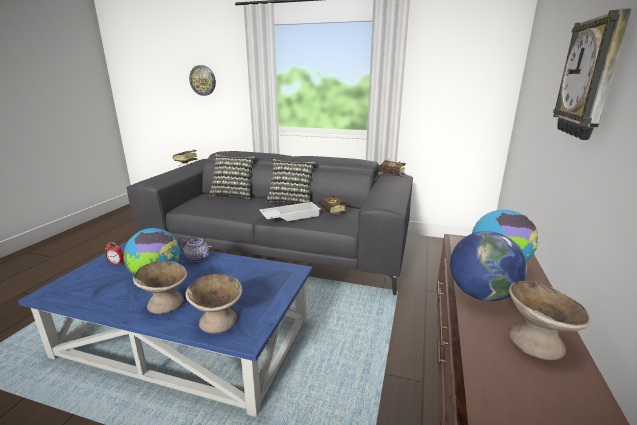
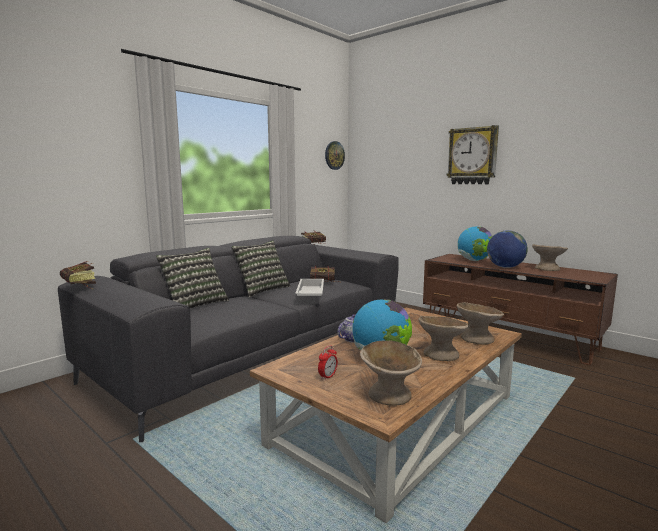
camera: 65 degrees left, 10 degrees down
(79, 291) = (390, 395): none -> beige bowl
(188, 338) = (397, 418): blue coffee table -> brown coffee table
(203, 80) = (41, 151): wall clock -> wall clock (334, 155)

